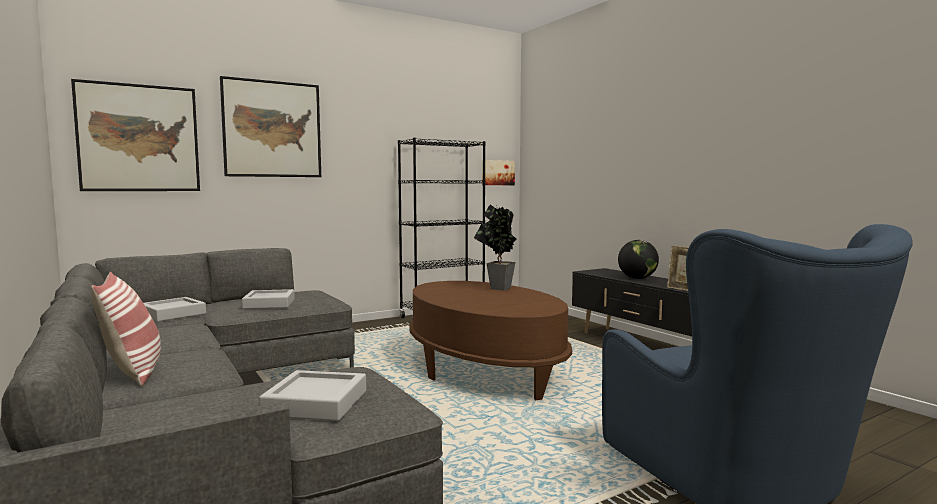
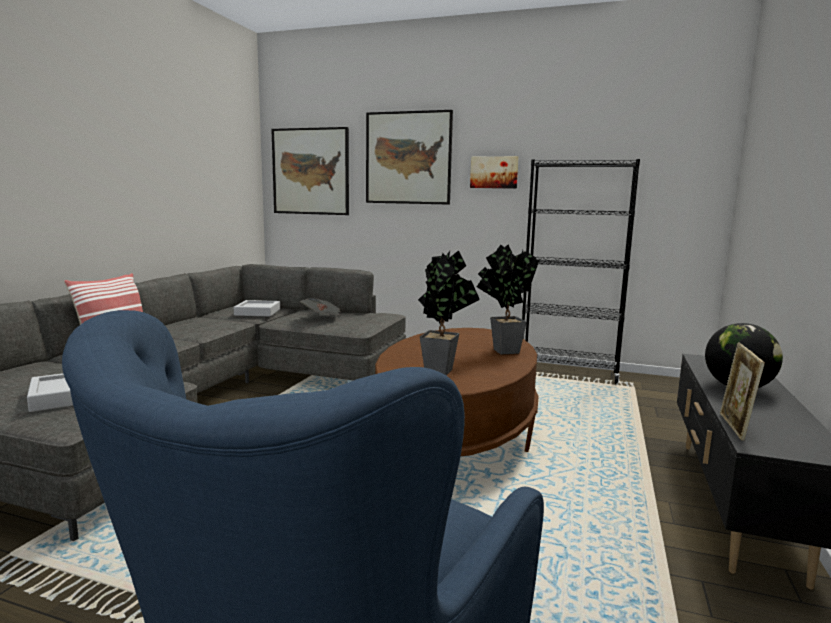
camera: 50 degrees right, 5 degrees up
(269, 304) = (322, 318): grey tray -> newspaper
(497, 173) = (690, 201): picture -> picture (494, 172)
(513, 304) = (442, 370): none -> potted plant

